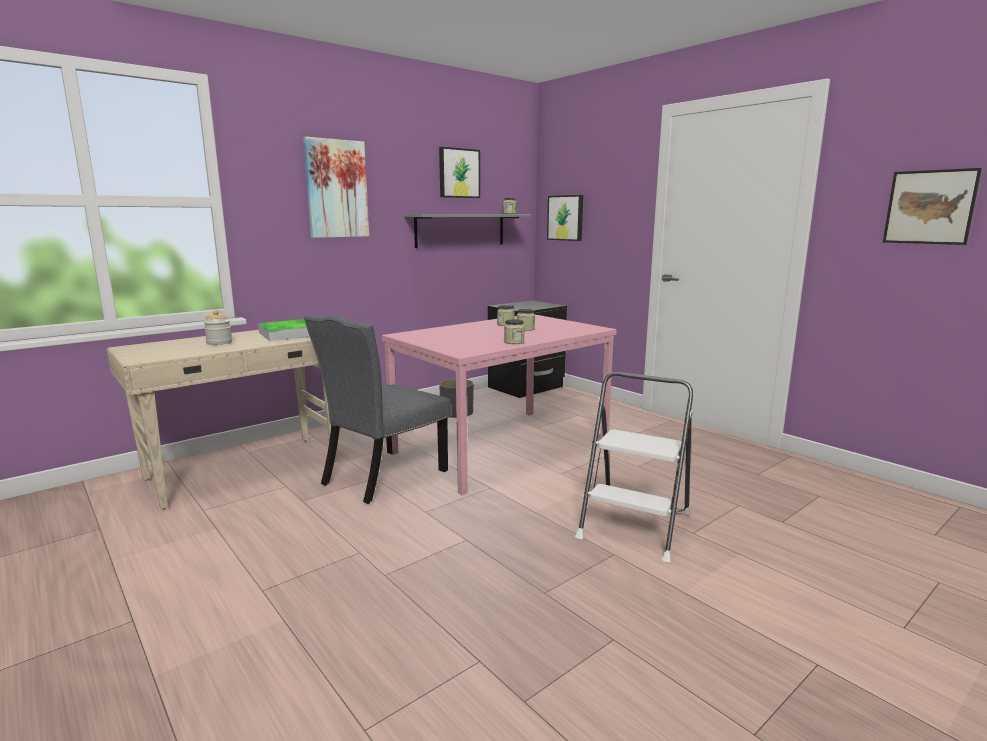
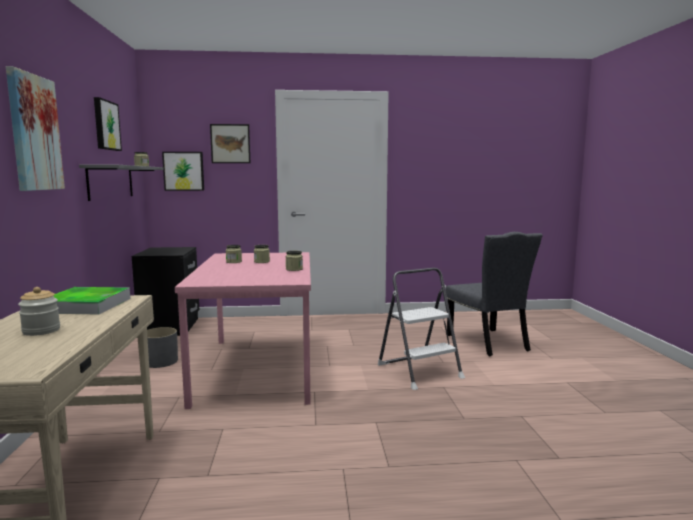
camera: 55 degrees left, 5 degrees down
(385, 475) = (226, 423): grey chair -> grey chair (487, 342)
(929, 207) = (445, 165): picture -> picture (230, 143)

